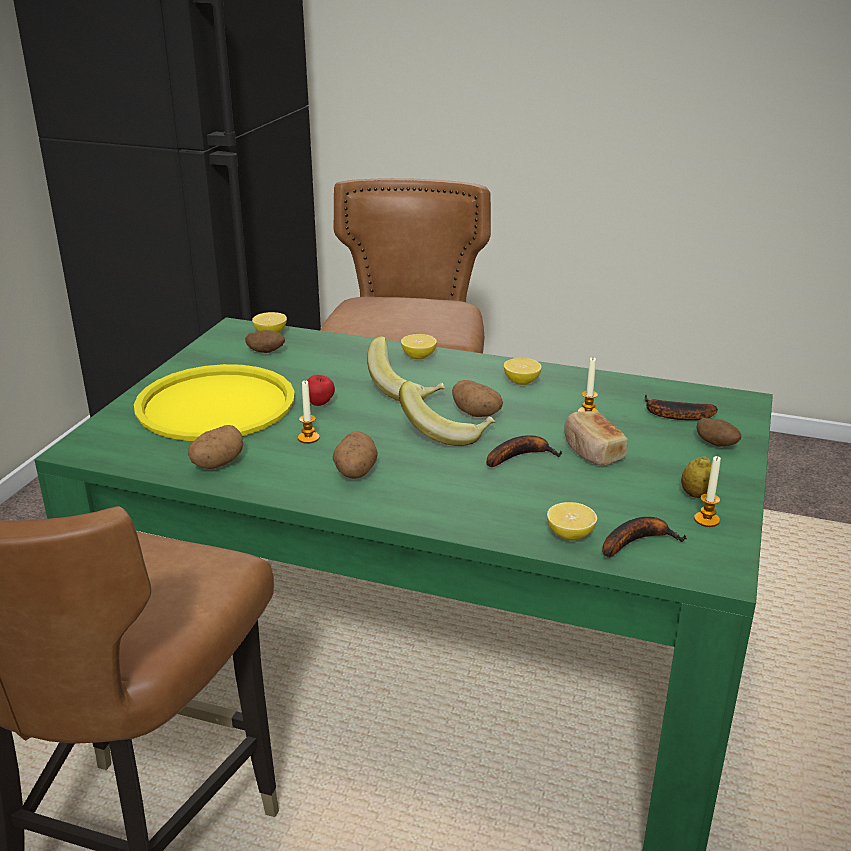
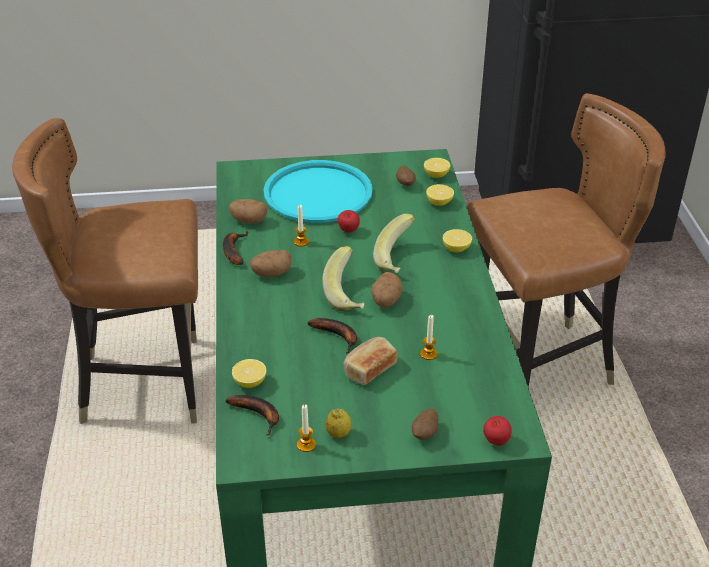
camera: 65 degrees right, 10 degrees up
(215, 405) = (318, 193): yellow tray -> turquoise tray
(521, 381) = (455, 308): lemon -> lemon (439, 203)
(673, 415) = (460, 401): banana -> banana (233, 250)
(742, 413) = (495, 441): none -> apple

